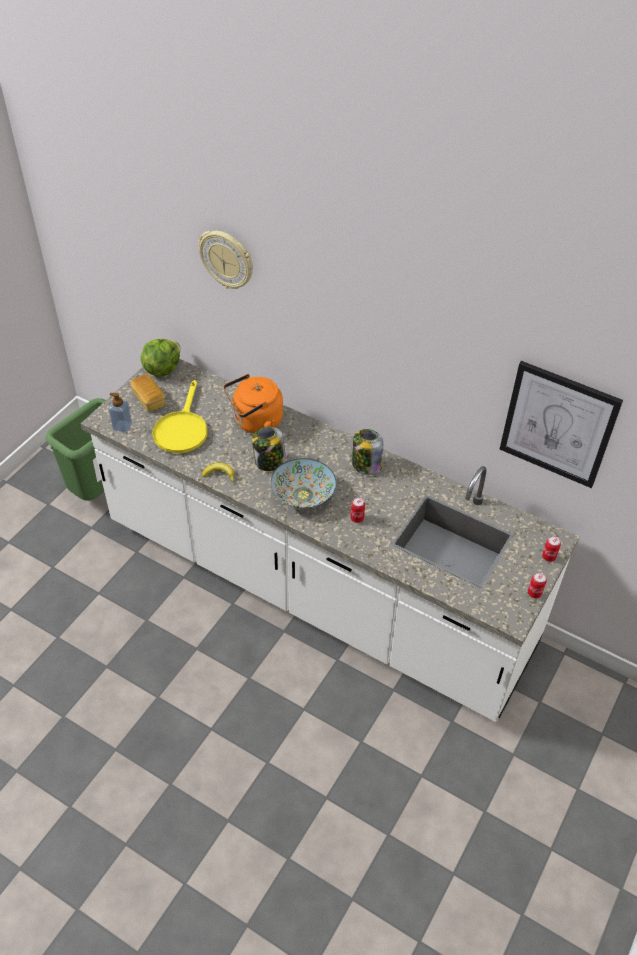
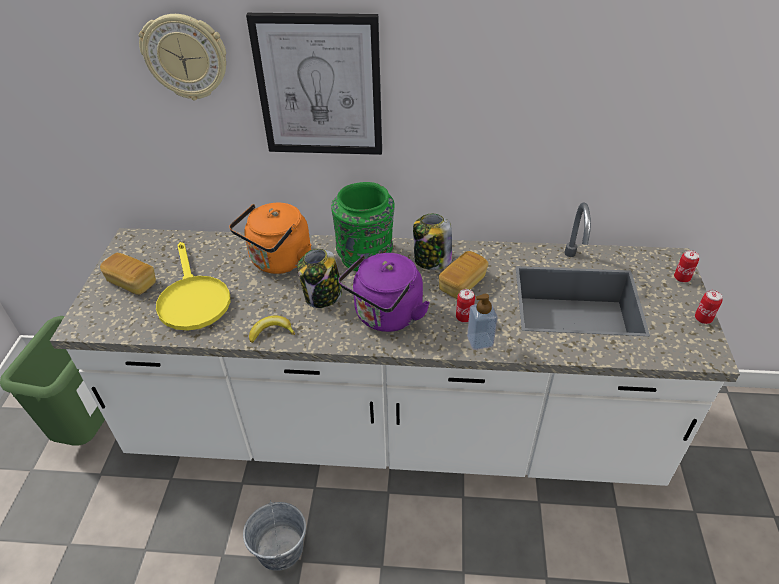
camera: 25 degrees left, 5 degrees down
(122, 426) = (111, 323): soap dispenser -> soap dispenser (480, 341)
(162, 369) = (131, 245): lettuce -> none
(186, 633) = (280, 548): none -> grey bucket
(303, 495) = (386, 316): bowl -> purple kettle
(320, 442) = (366, 256): none -> green vase
(374, 492) = (462, 284): none -> bread
(558, 424) = (665, 116): picture -> picture (319, 87)

